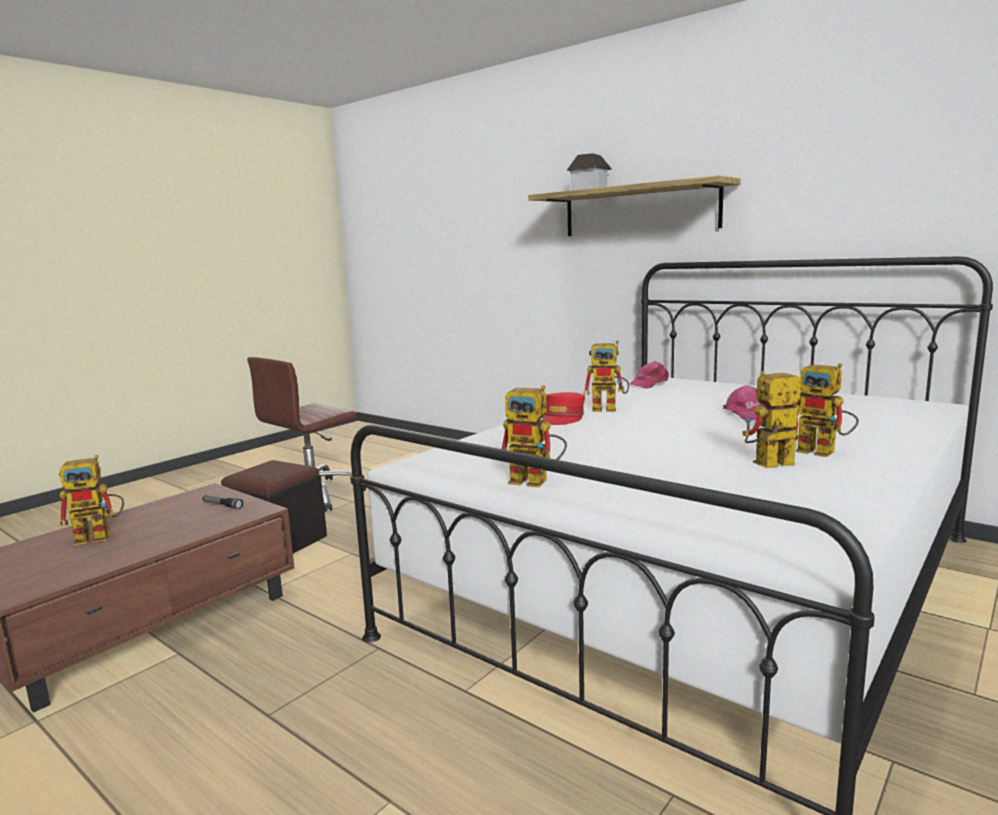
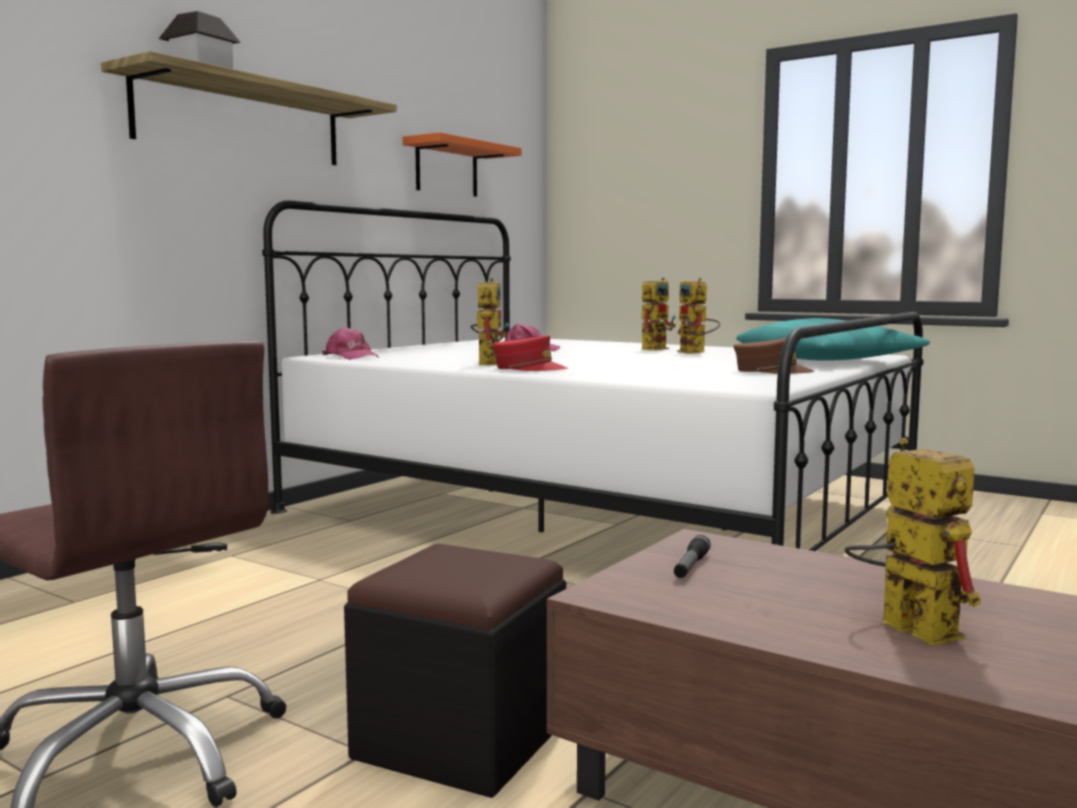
camera: 95 degrees left, 5 degrees down
(537, 481) = (771, 371): toy robot -> brown cap
(681, 518) = (828, 360): none -> turquoise pillow
(883, 207) = (446, 169): none -> orange shelf

